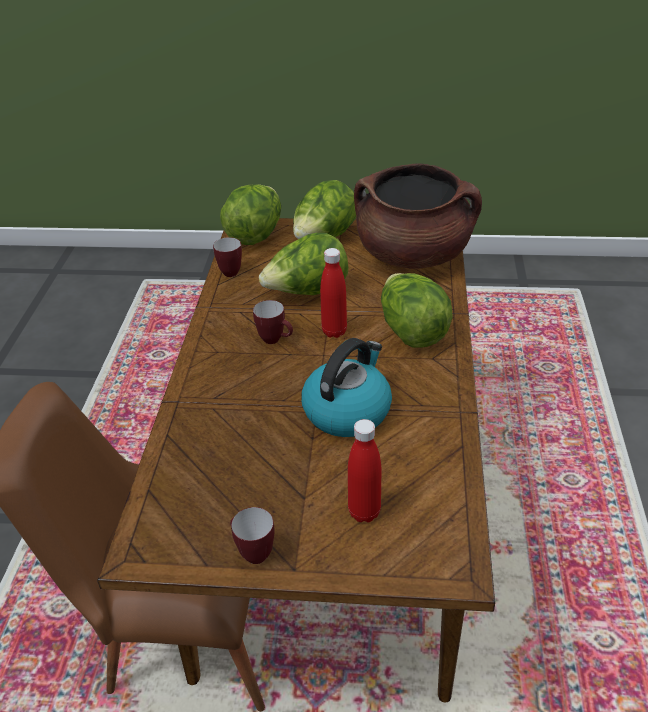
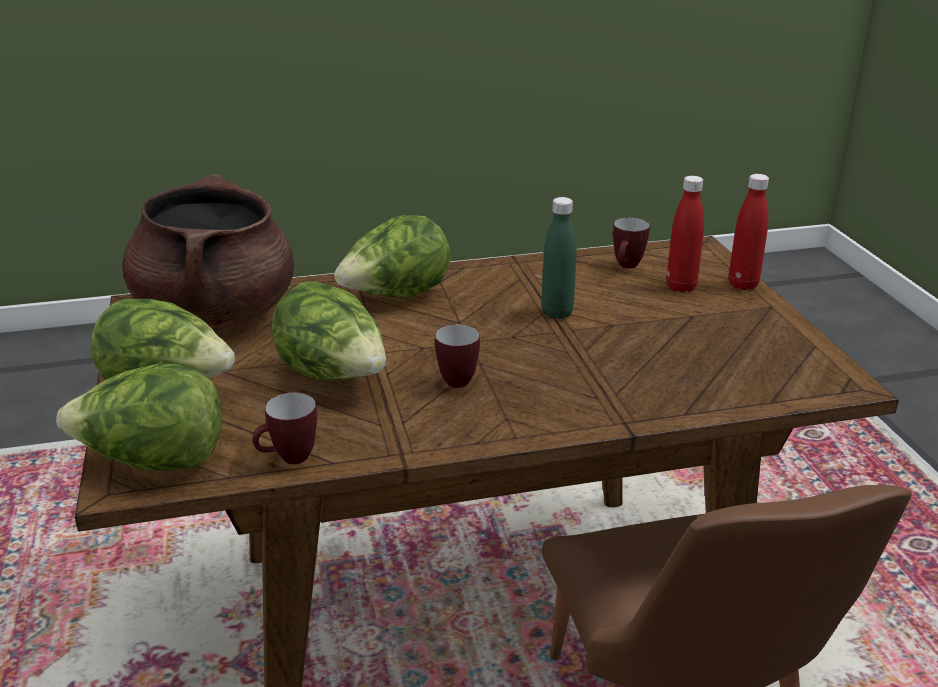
camera: 110 degrees left, 10 degrees down
(252, 552) = (778, 327): mug -> mug (627, 267)
(334, 331) = (418, 342): red bottle -> red bottle (743, 285)
(347, 410) = (557, 313): kettle -> green bottle

